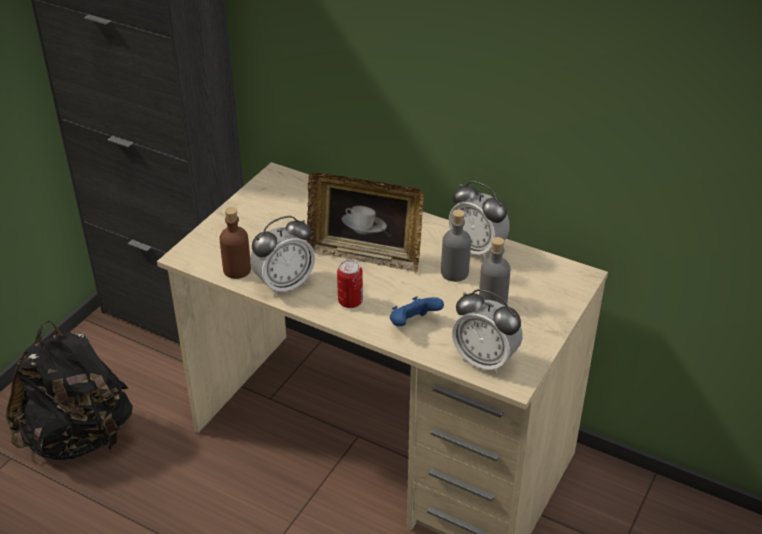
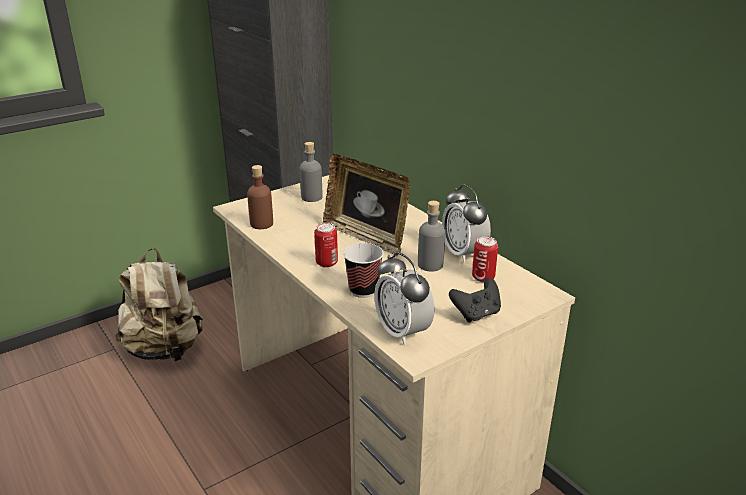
camera: 25 degrees right, 10 degrees down
(79, 437) = (165, 349): black backpack -> beige backpack
(284, 284) = (287, 240): alarm clock -> none
(413, 324) = (363, 290): blue game controller -> cup
(492, 301) = (447, 292): grey bottle -> grey bottle (311, 197)
(514, 273) = (483, 277): none -> can
(536, 318) = (476, 314): none -> black game controller

